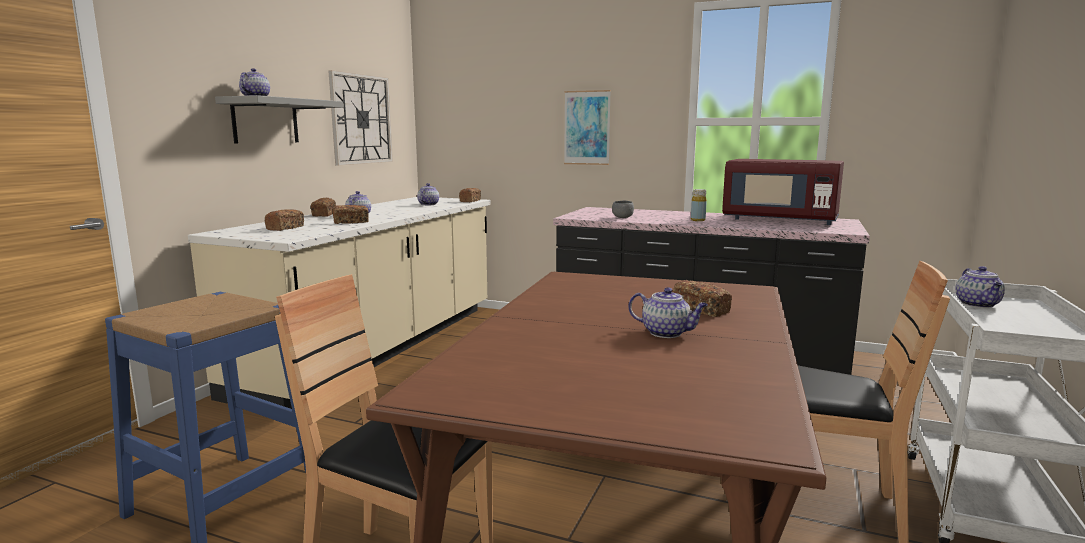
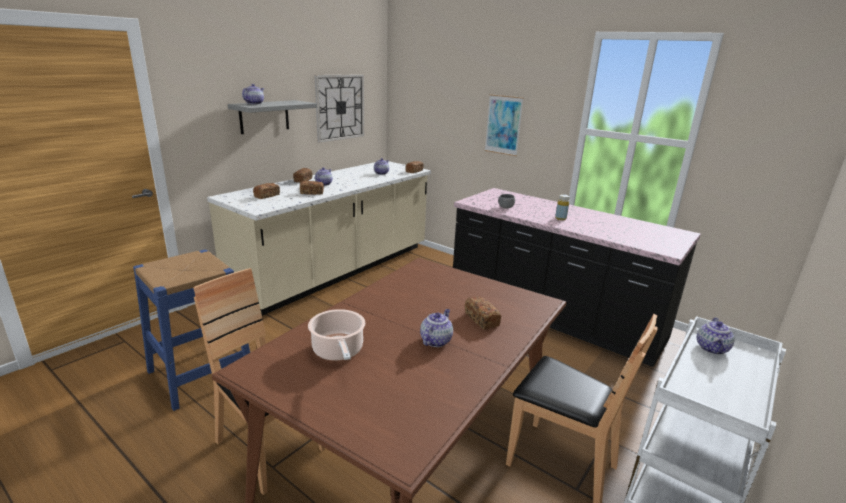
camera: 15 degrees right, 10 degrees up
(545, 358) = (338, 351): none -> cooking pot
(667, 333) = (436, 340): teapot -> teapot turned 105 degrees counterclockwise
(780, 220) = (628, 227): red microwave -> none

